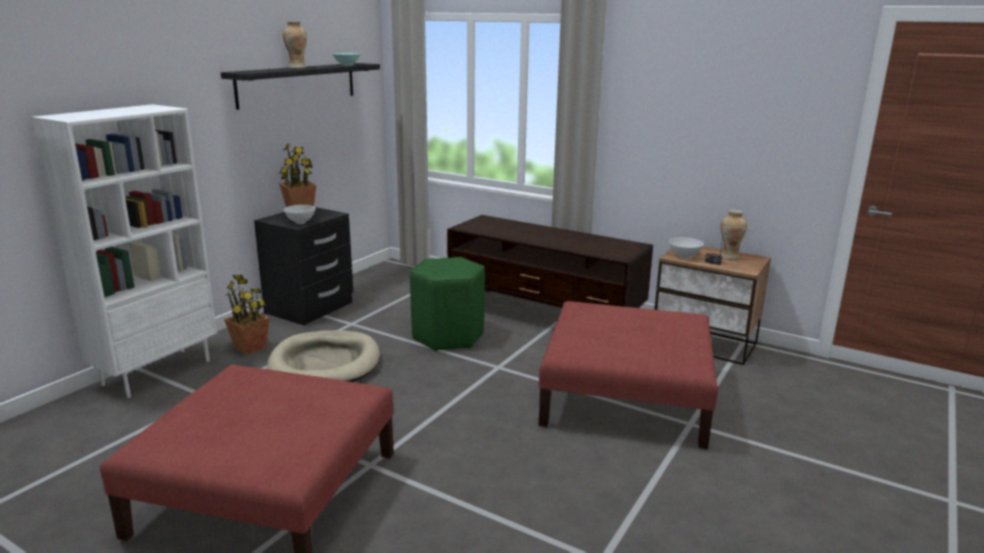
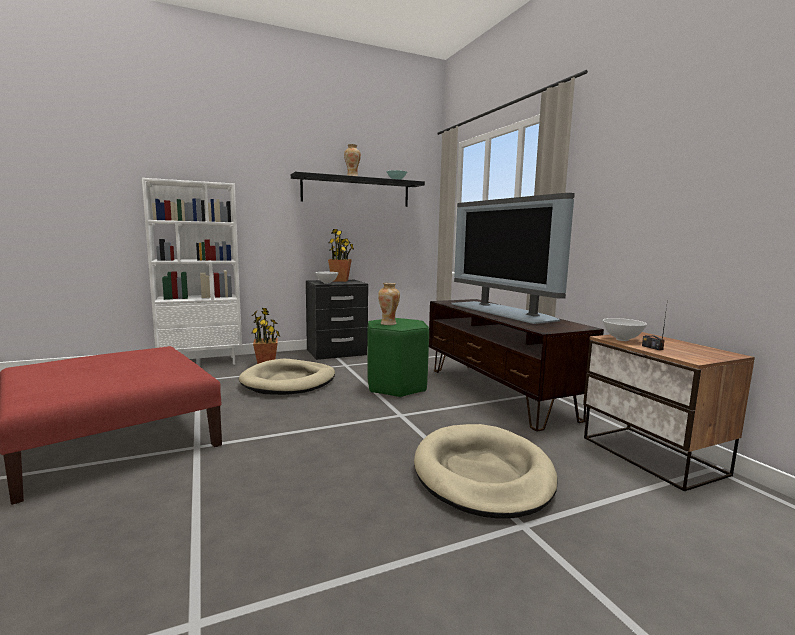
camera: 35 degrees right, 10 degrees down
(545, 234) = (503, 311): none -> television
(626, 398) = (482, 474): red ottoman -> beige dog bed
(729, 256) = (688, 347): vase -> vase (388, 323)

